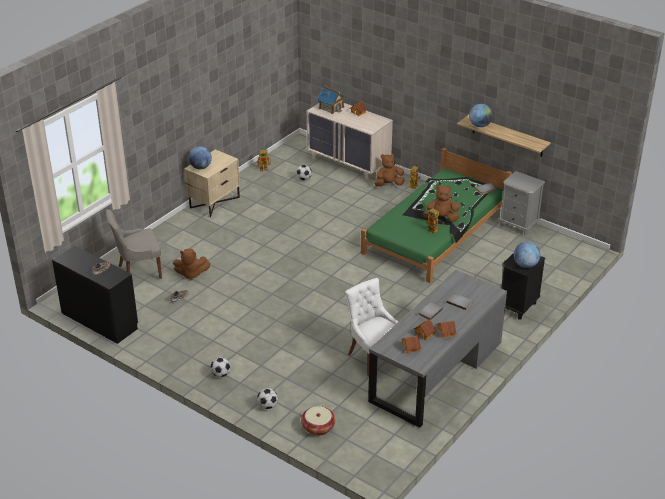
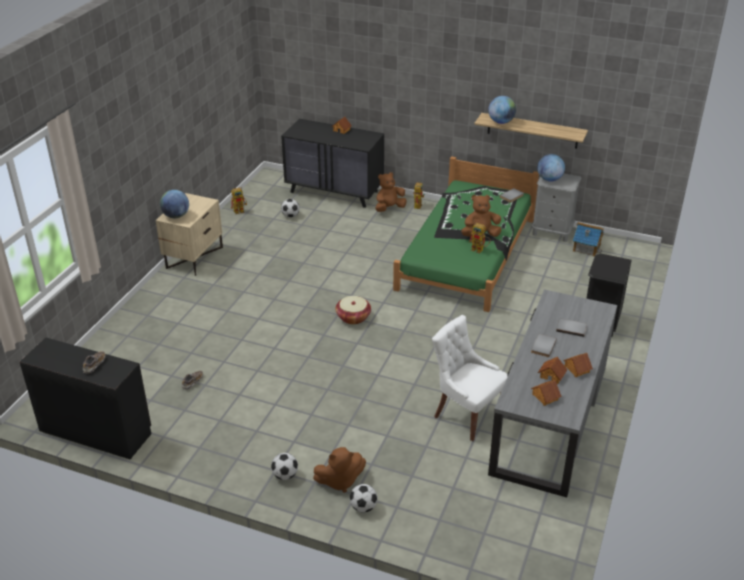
camera: 15 degrees left, 0 degrees up
(138, 272) = (127, 357): grey chair -> none
(191, 274) = (197, 349): brown plush toy -> brown plush toy (340, 481)
(318, 427) = (441, 524): basket -> basket (353, 317)
(331, 107) = (308, 129): toy house -> toy house (586, 248)
(349, 163) = (334, 192): beige dresser -> black dresser
(525, 265) = (616, 272): globe -> globe (549, 179)

